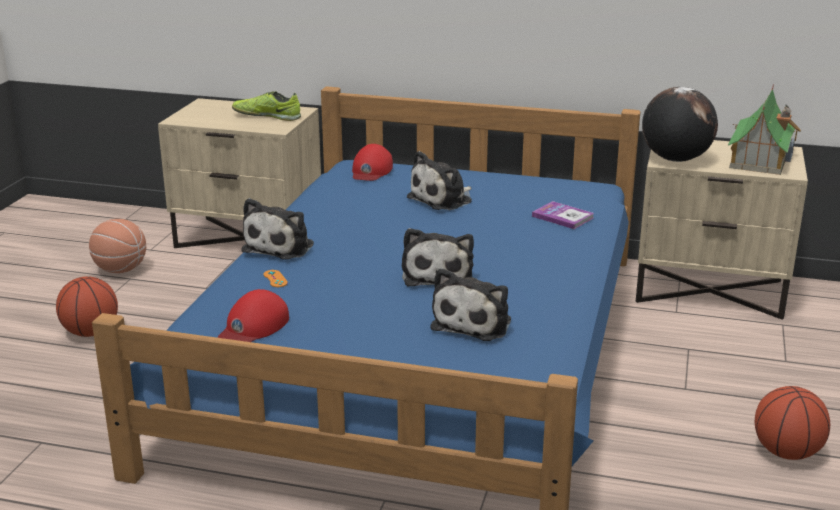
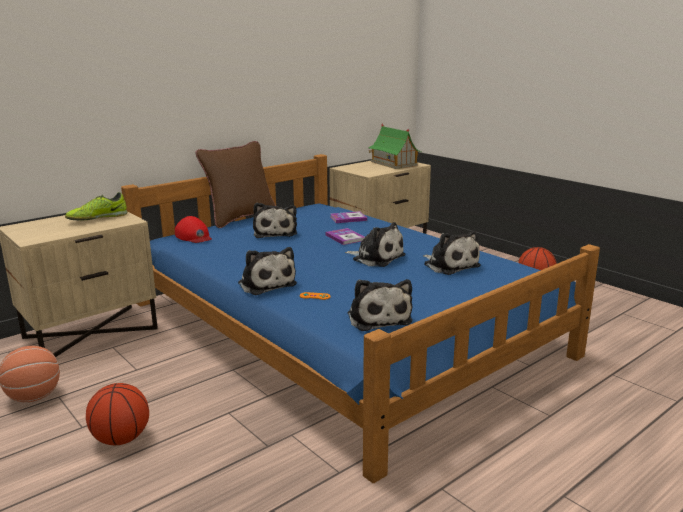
camera: 55 degrees left, 5 degrees down
(253, 326) = (378, 318): red cap -> plush toy
(473, 168) = (240, 218): none -> brown pillow
(484, 237) = (345, 237): none -> book
(675, 159) = (369, 172): globe -> none

